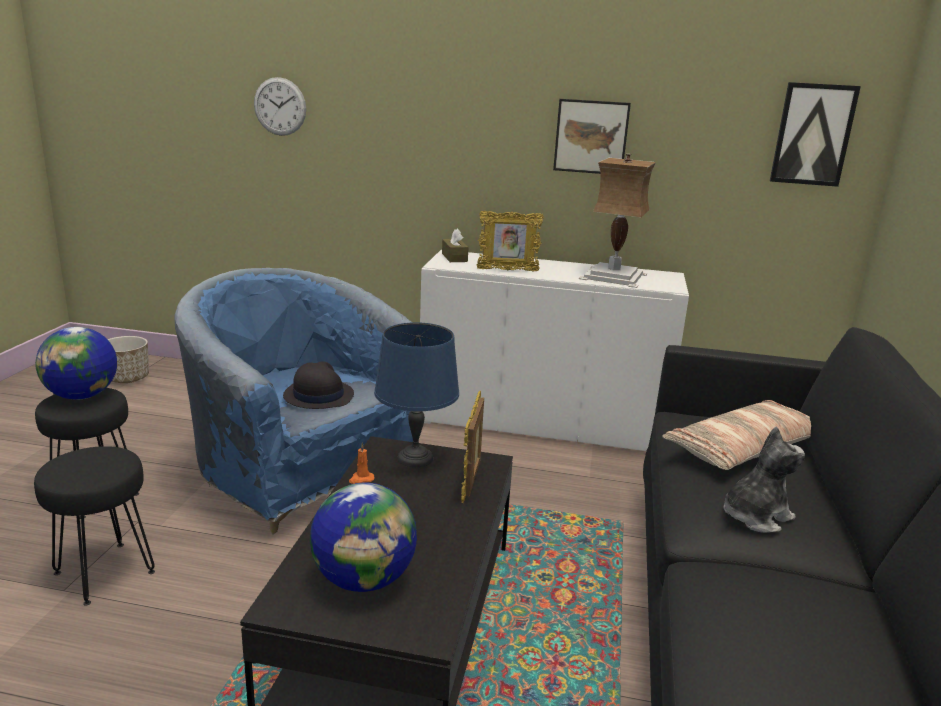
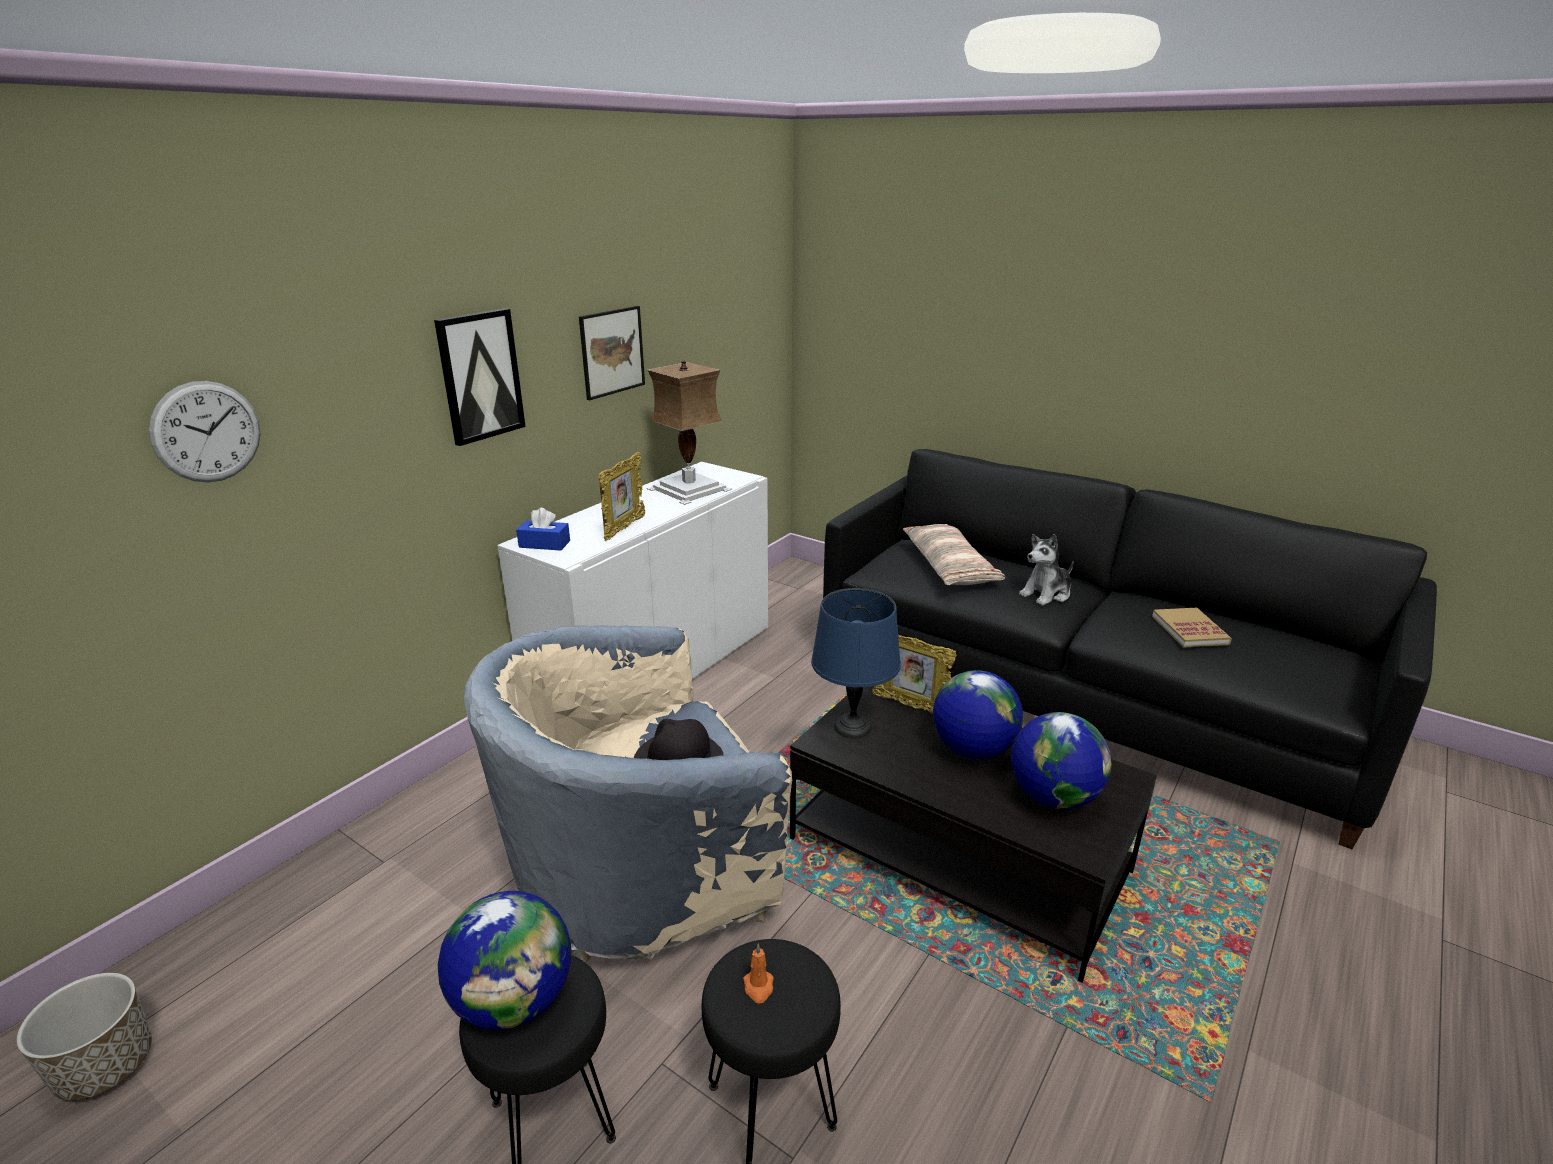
camera: 65 degrees left, 5 degrees up
(301, 474) = (642, 875): blue armchair -> beige armchair
(361, 479) = (882, 768): orange candle -> orange candle (758, 987)
(418, 523) = (972, 750): none -> globe
(454, 257) = (544, 544): brown tissue box -> blue tissue box
(755, 516) = (1046, 594): plush toy -> plush toy turned 120 degrees counterclockwise
(794, 646) = (1190, 630): none -> book
(812, 134) = (753, 302): picture -> picture (480, 376)

